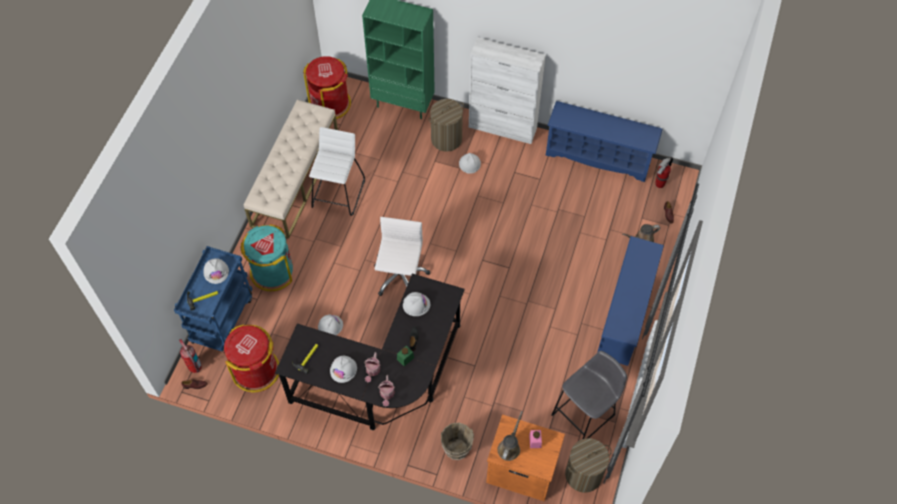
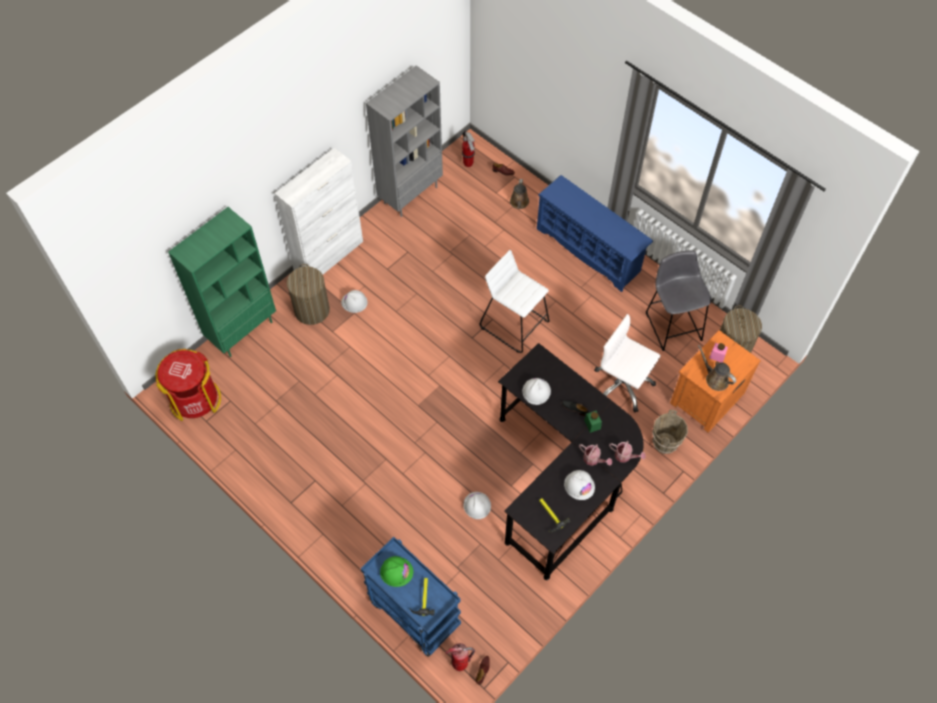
camera: 65 degrees left, 0 degrees up
(216, 271) = (396, 571): white hard hat -> green hard hat
(256, 370) = (494, 598): red trash can -> none
(272, 271) = (380, 539): turquoise trash can -> none
(295, 179) = (274, 472): beige bench -> none
(338, 193) = (319, 436): white stool -> white stool (514, 324)
(400, 276) = (452, 417): white office chair -> white office chair (622, 385)
(599, 156) = (410, 194): blue shoe rack -> grey bookcase

